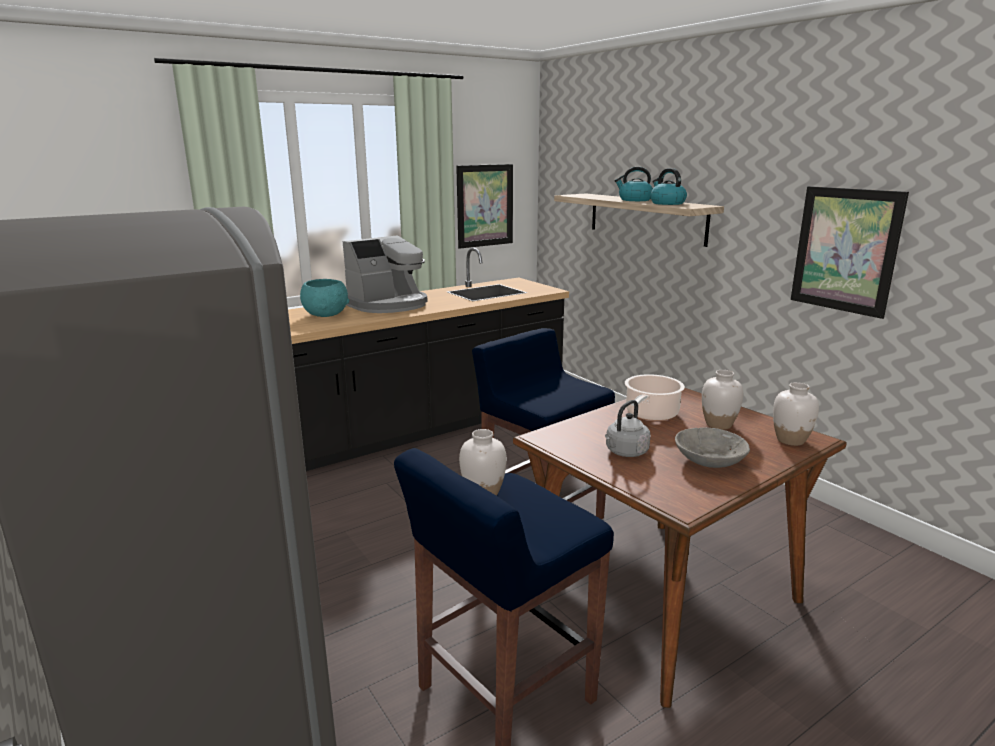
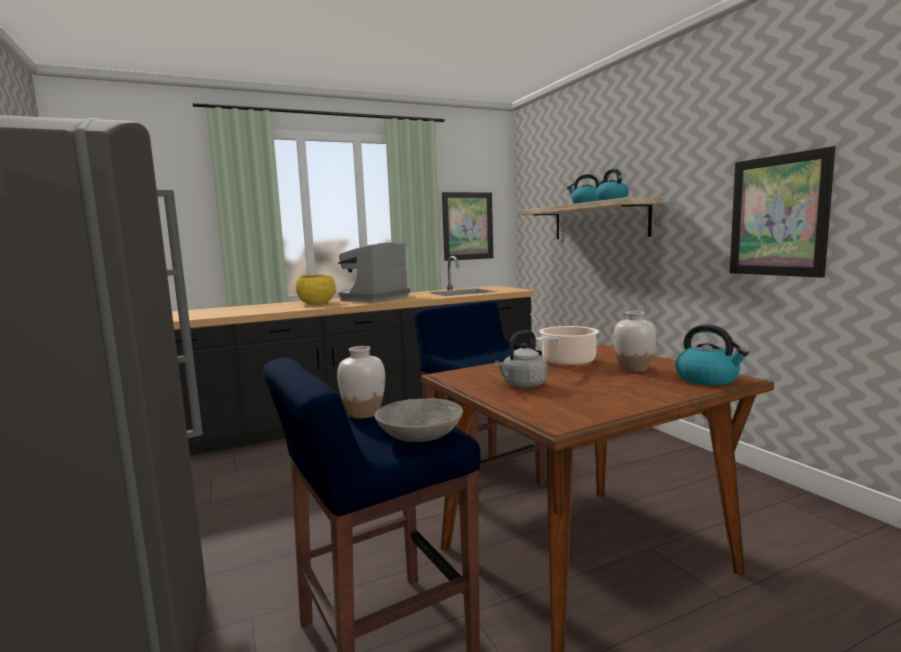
camera: 10 degrees right, 10 degrees down
(326, 314) = (317, 303): turquoise bowl -> yellow bowl
(388, 304) = (373, 298): coffee machine -> coffee machine turned 150 degrees clockwise
(709, 461) = (608, 392): grey bowl -> grey bowl (419, 436)
(790, 440) = (708, 379): white vase -> kettle

